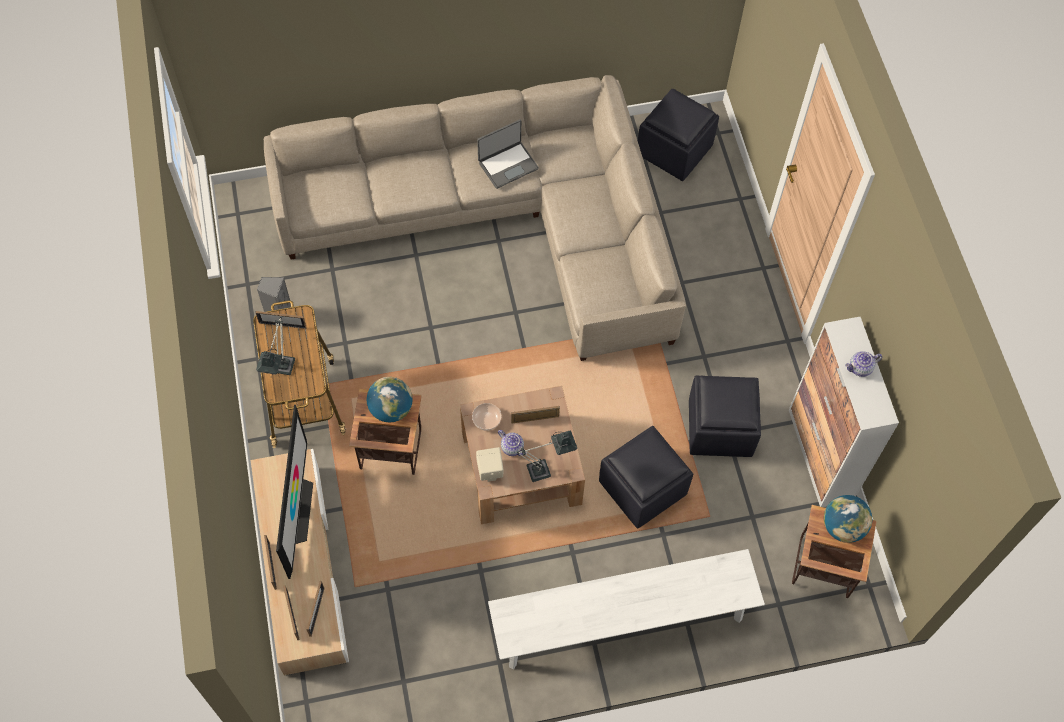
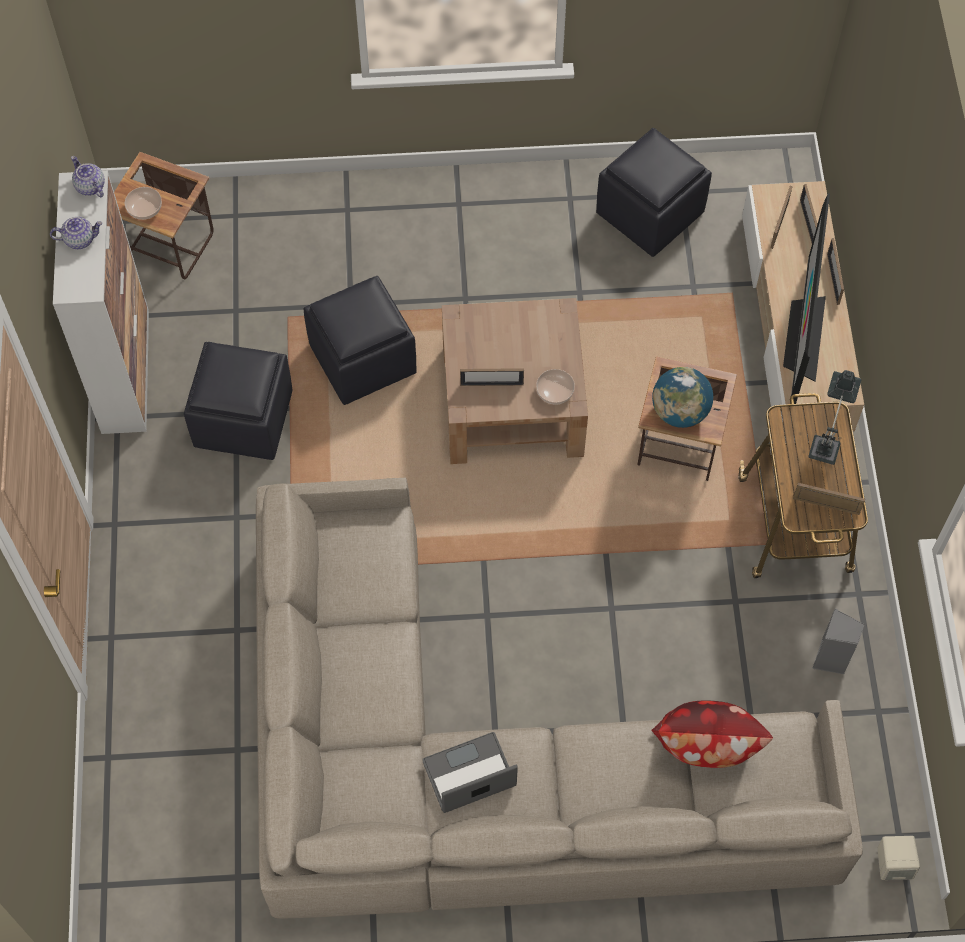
camera: 170 degrees left, 0 degrees up
(360, 198) = (706, 749): none -> pillow
(490, 471) = (559, 329): beige speaker -> beige speaker (893, 864)
(512, 447) = (526, 353): teapot -> teapot (89, 186)
(544, 469) = (490, 322): table lamp -> none
(621, 623) = (422, 219): white bench -> none
(675, 150) = (184, 860): black ottoman -> black ottoman (648, 213)
(843, 527) = (144, 208): globe -> bowl

